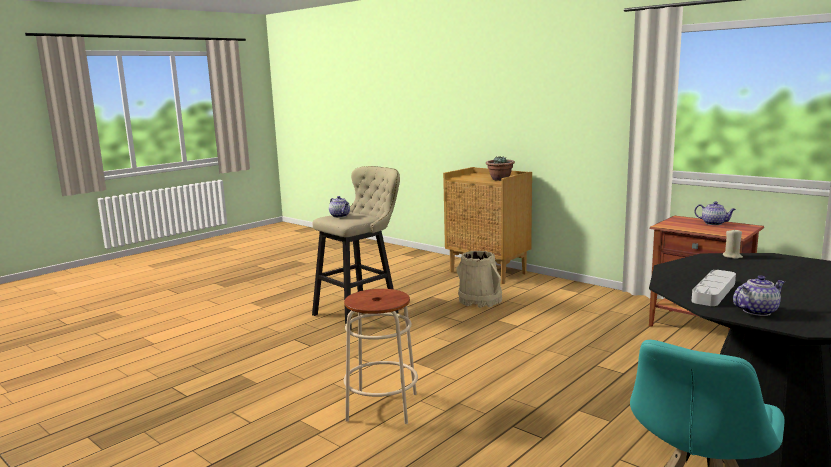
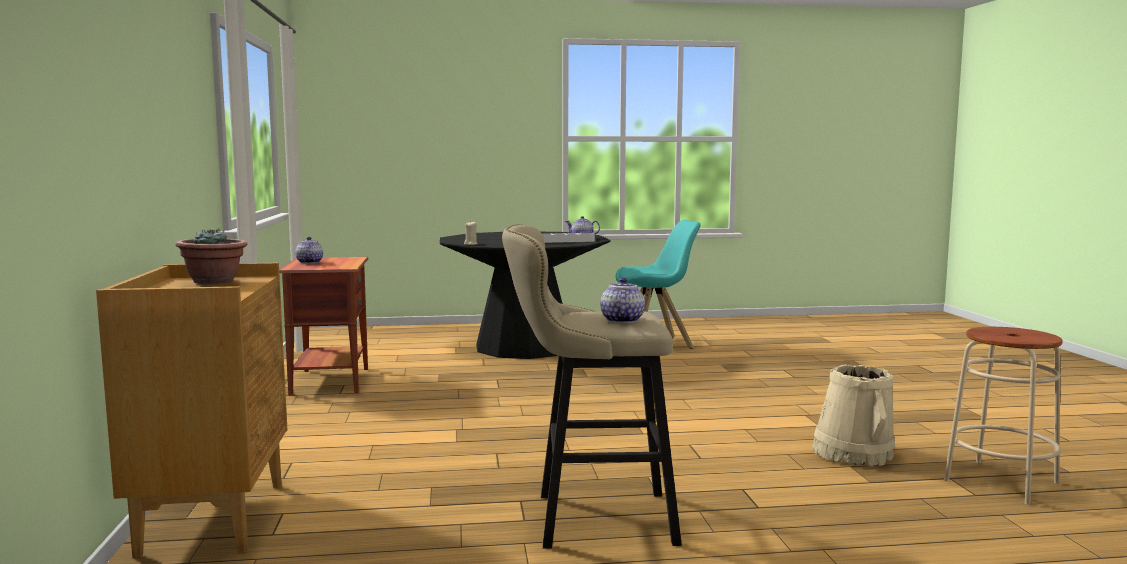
camera: 140 degrees left, 5 degrees down
(382, 406) = (731, 414): beige stool -> beige stool (1001, 481)
(479, 300) = (395, 471): beige bucket -> beige bucket (853, 453)

